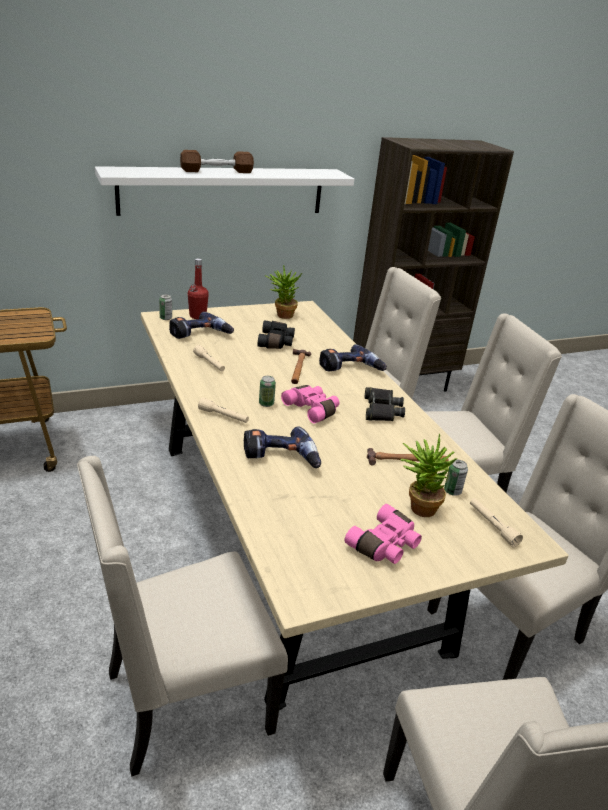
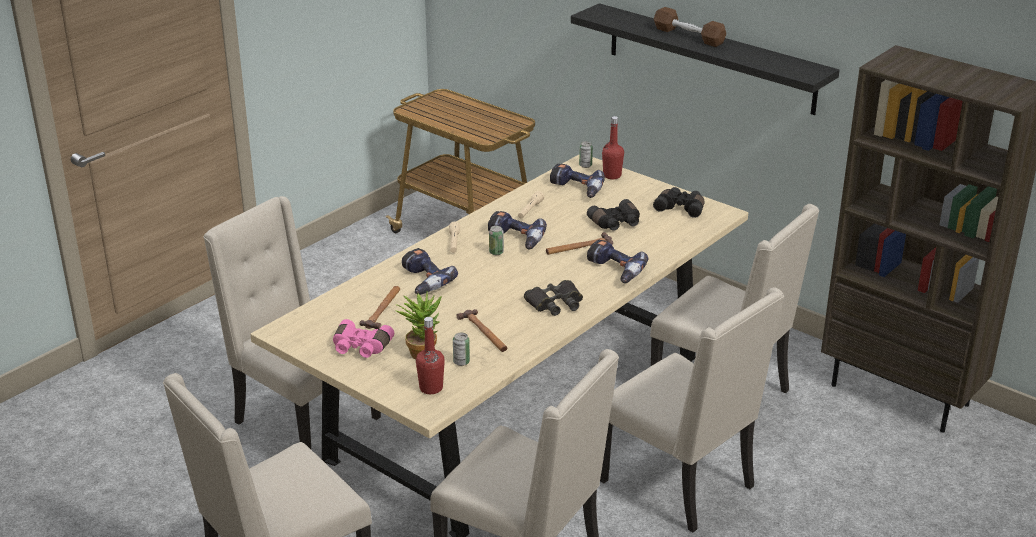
camera: 65 degrees right, 0 degrees up
(223, 191) = (710, 58): white shelf -> black shelf
(253, 388) = (515, 239): none -> power drill
(281, 315) = (681, 208): potted plant -> black binoculars
(312, 409) = (513, 273): pink binoculars -> none
(316, 502) = (383, 309): none -> hammer
(492, 526) = (431, 388): beige flashlight -> red bottle

